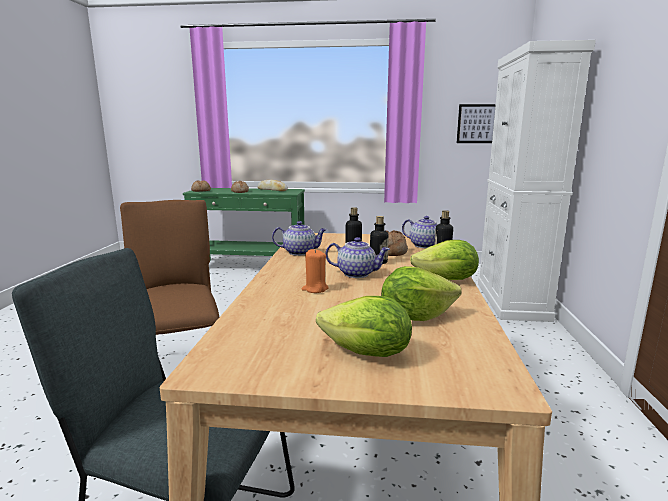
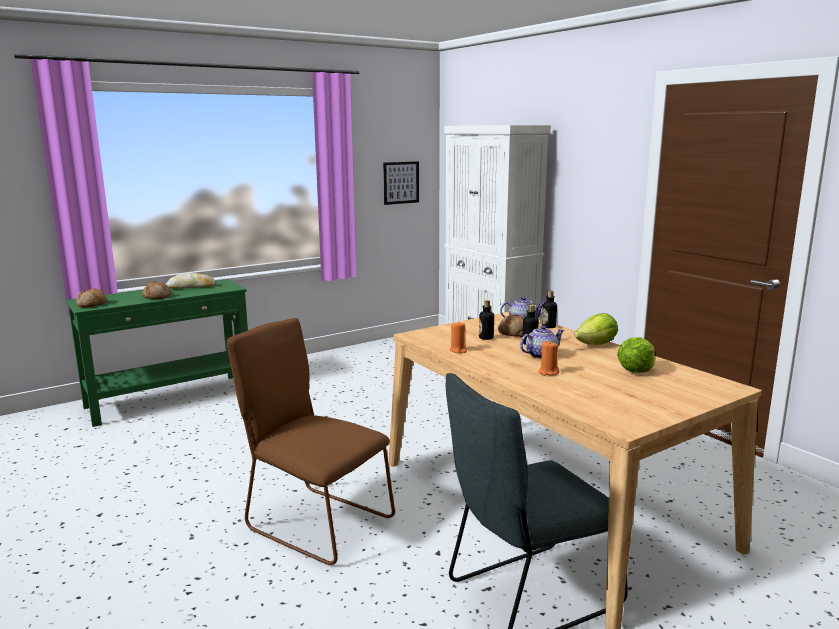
camera: 40 degrees left, 0 degrees up
(300, 252) = (458, 350): teapot -> orange candle
(367, 354) = (663, 394): lettuce -> none

